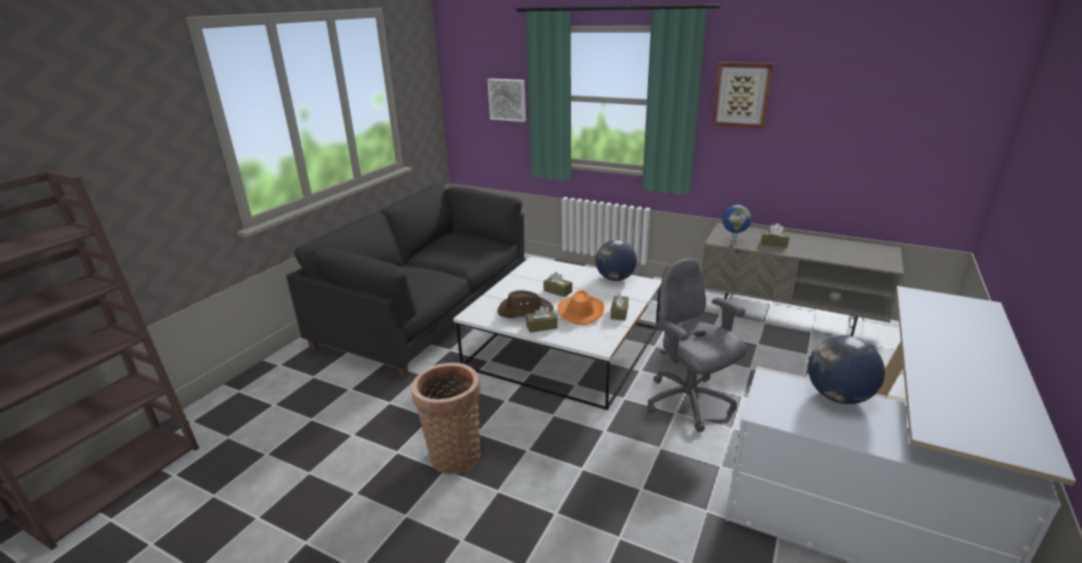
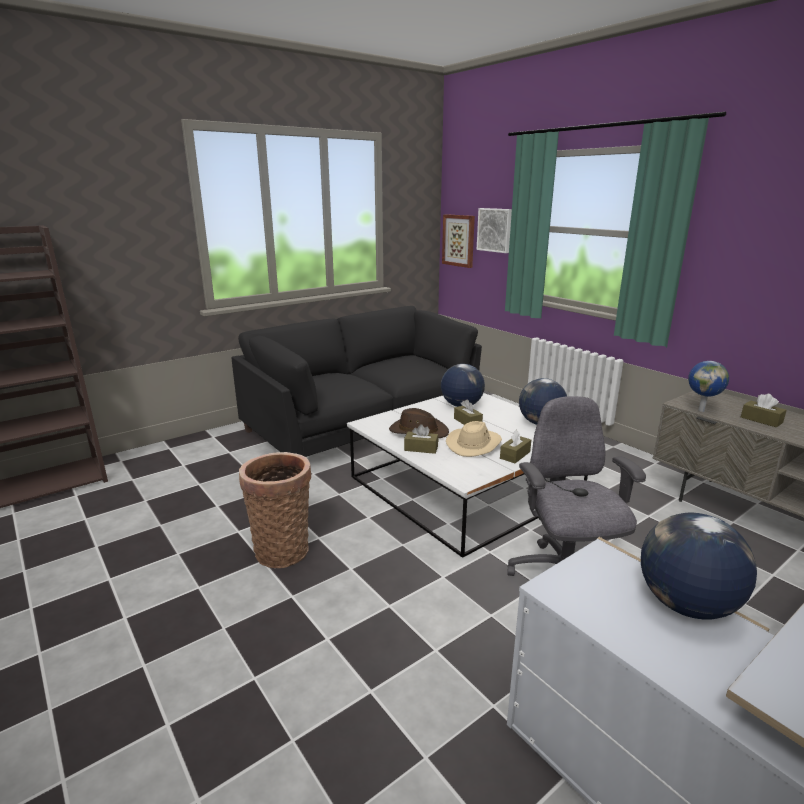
camera: 25 degrees right, 5 degrees down
(539, 276) = (461, 405): none -> globe
(580, 311) = (474, 444): orange hat -> beige hat
(741, 95) = (748, 227): picture -> picture (459, 240)

